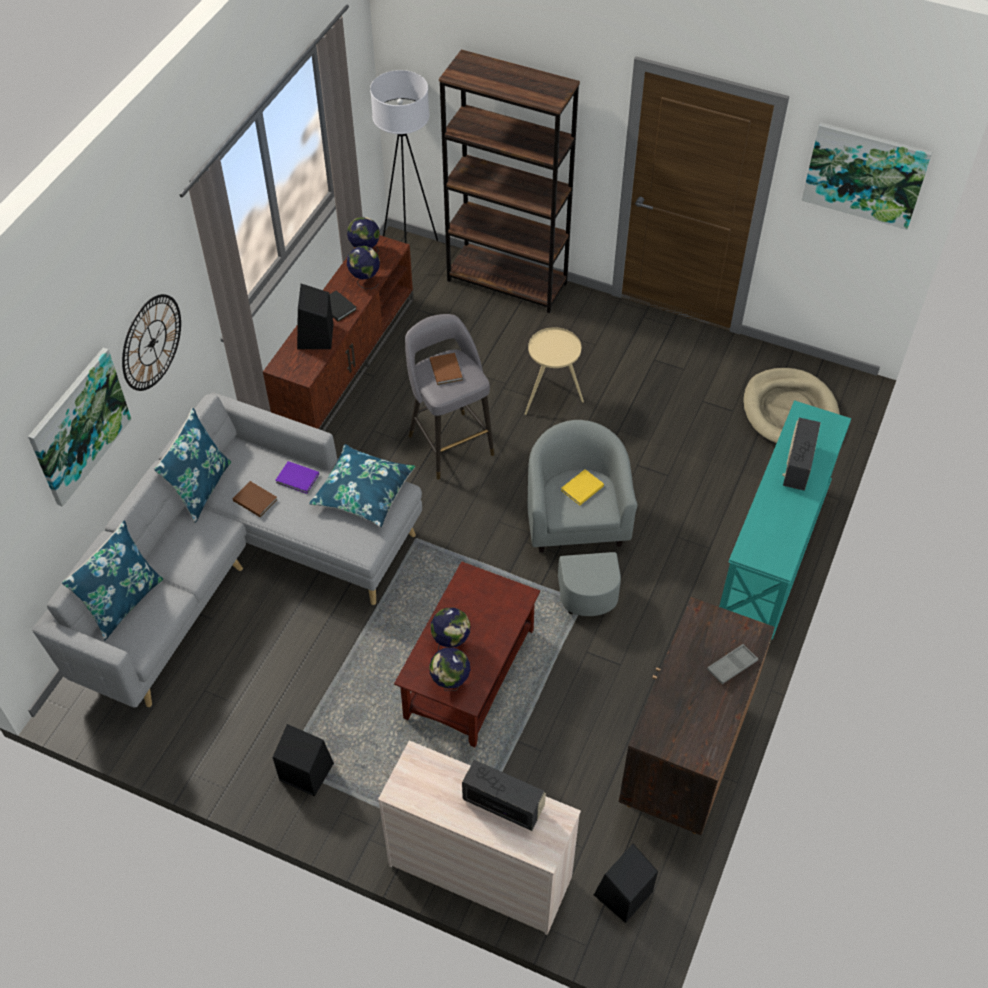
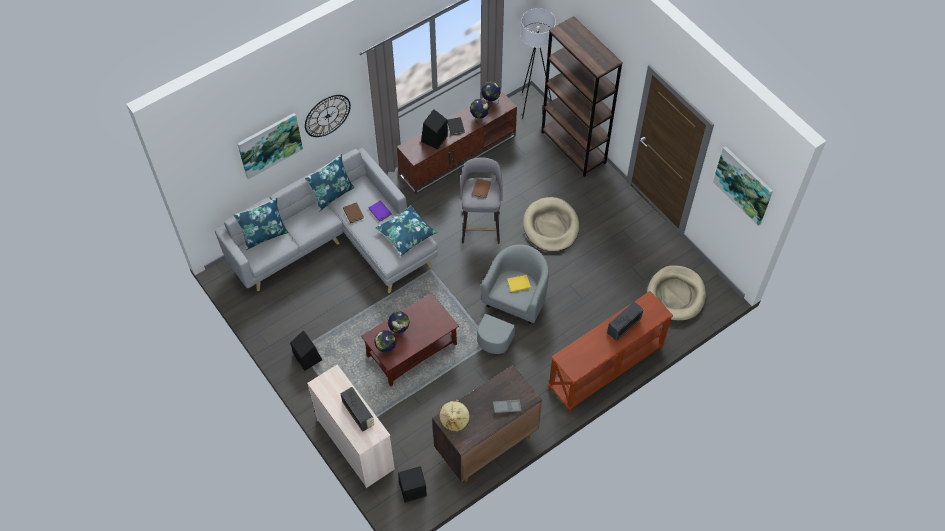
camera: 30 degrees right, 5 degrees up
(552, 398) = (551, 226): beige side table -> beige dog bed
(667, 729) = (454, 420): none -> beige hat
(773, 556) = (606, 369): turquoise console table -> brown console table

